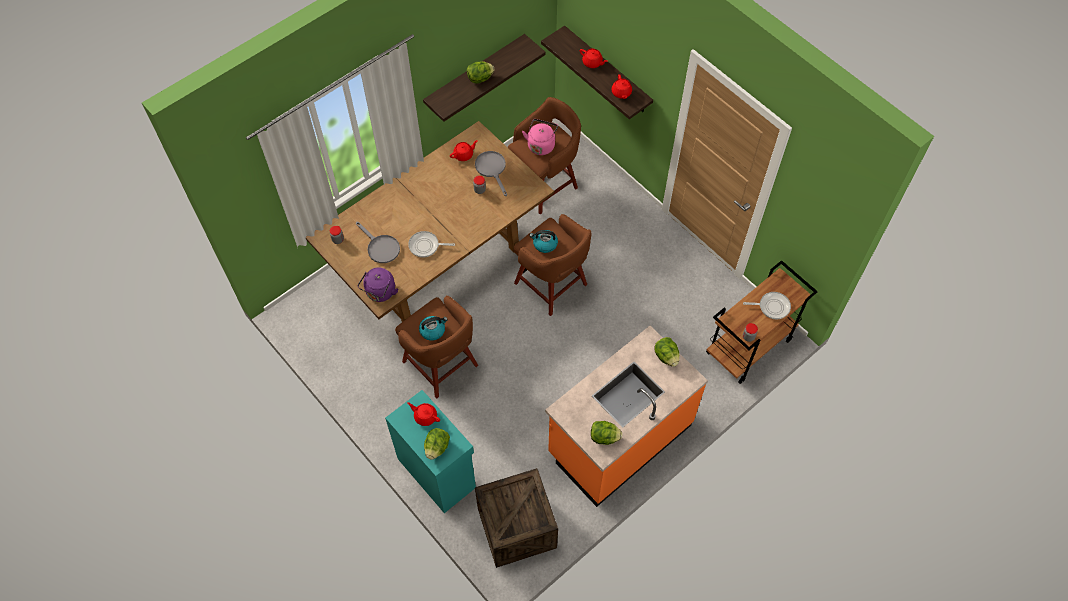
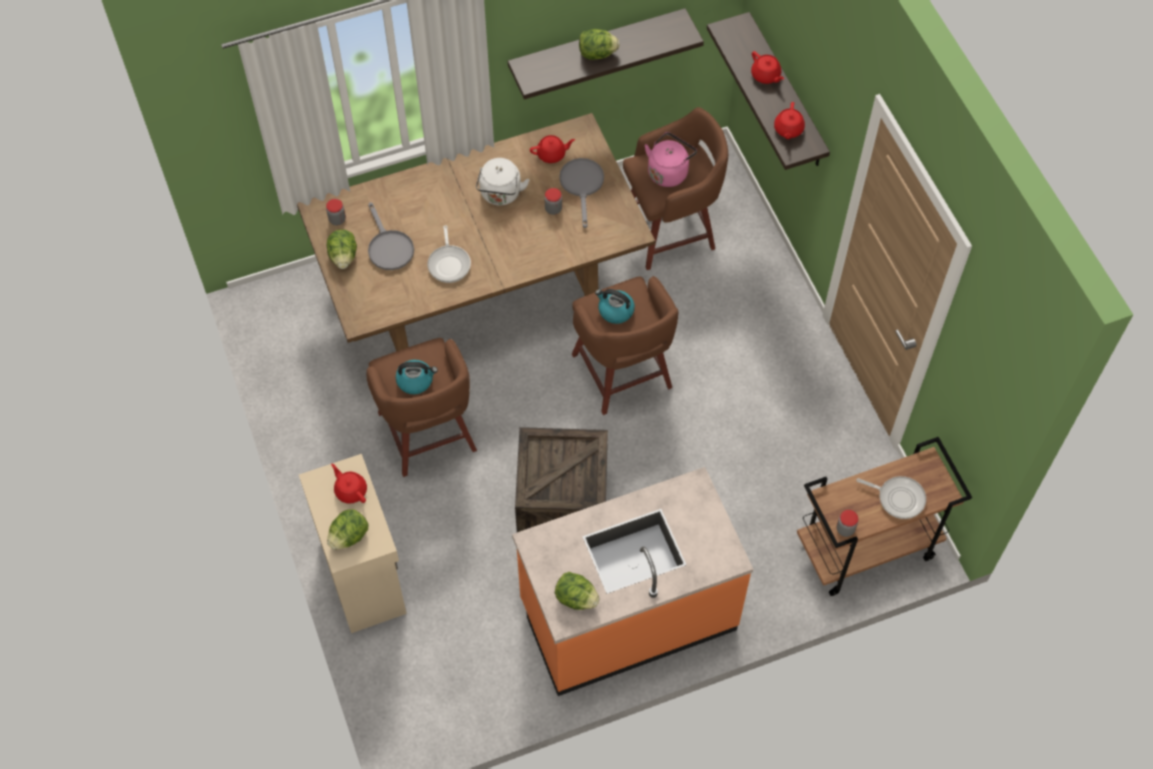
camera: 20 degrees right, 0 degrees up
(380, 293) = (363, 308): purple kettle -> none
(426, 246) = (449, 263): frying pan -> frying pan turned 120 degrees counterclockwise
(437, 471) = (364, 575): turquoise cabinet -> beige cabinet
(441, 191) = (500, 195): none -> white kettle
(517, 528) = (438, 686): crate -> crate (562, 506)
(666, 356) = (709, 517): lettuce -> lettuce (343, 256)

